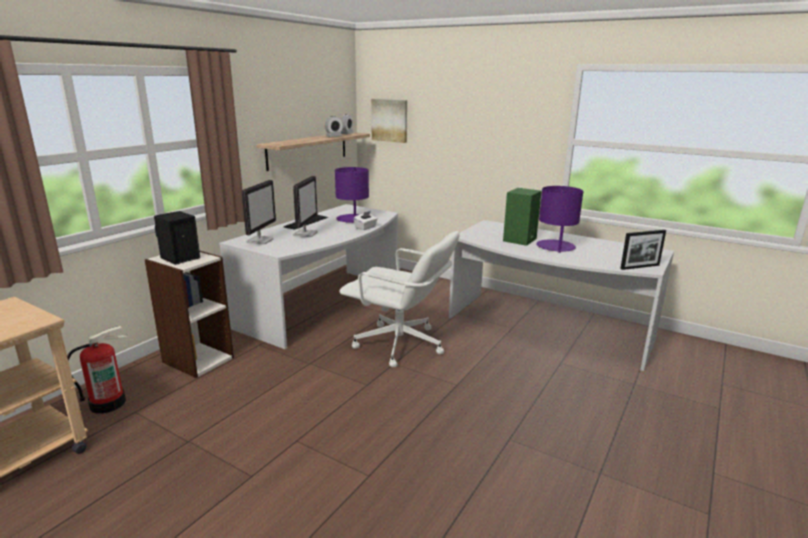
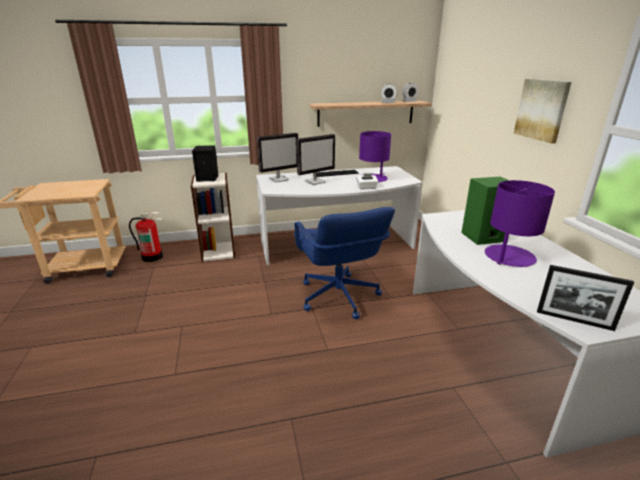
camera: 45 degrees right, 5 degrees up
(390, 120) = (453, 91): picture -> picture (542, 109)
(400, 345) = (338, 297): white office chair -> blue office chair

